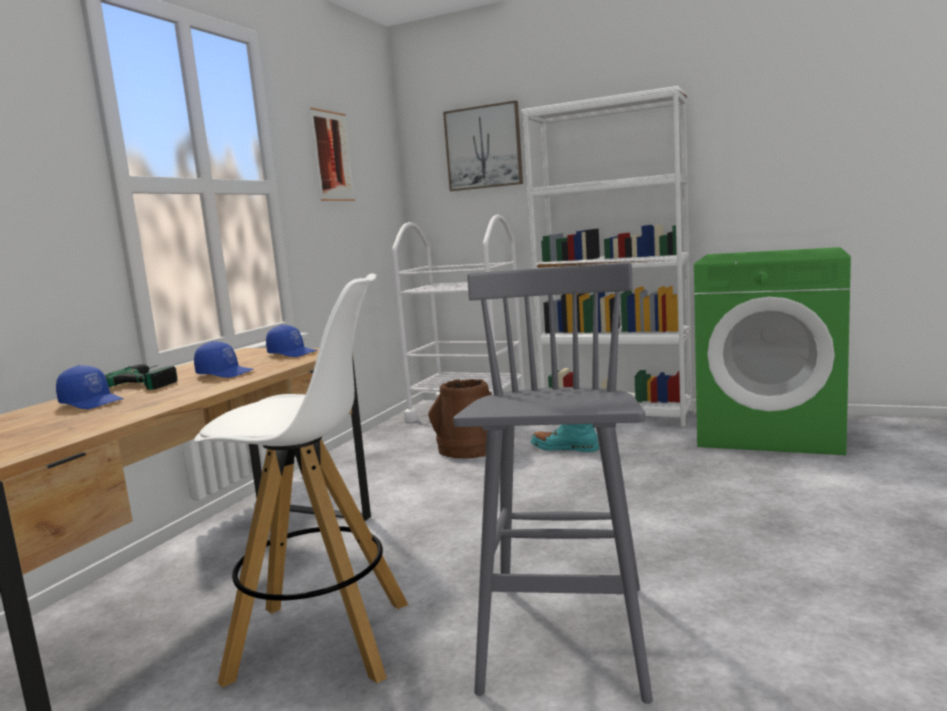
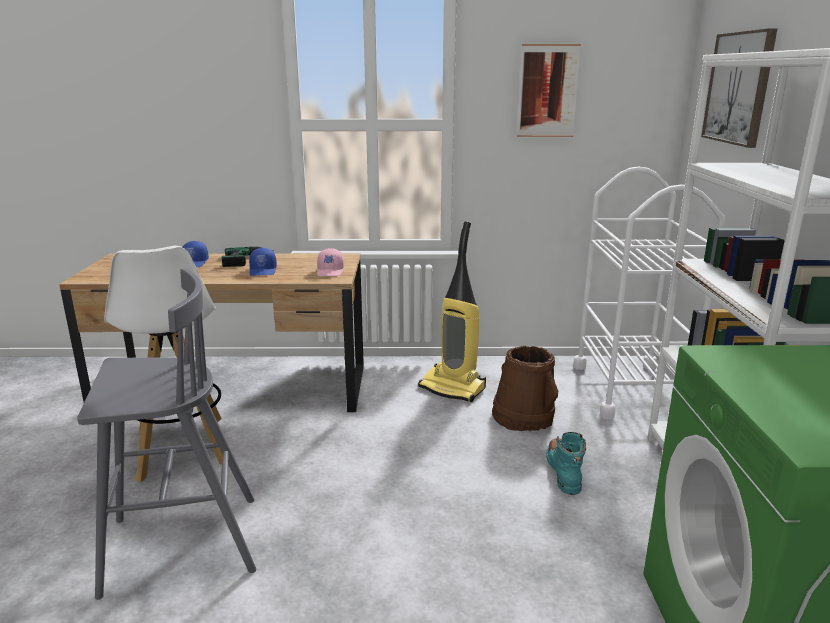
camera: 65 degrees right, 10 degrees up
(293, 353) = (330, 271): blue cap -> pink cap
(382, 467) = (453, 388): none -> vacuum cleaner

